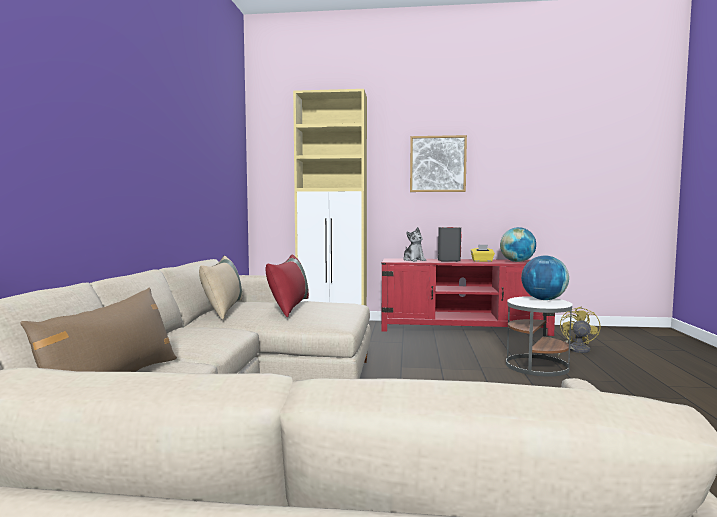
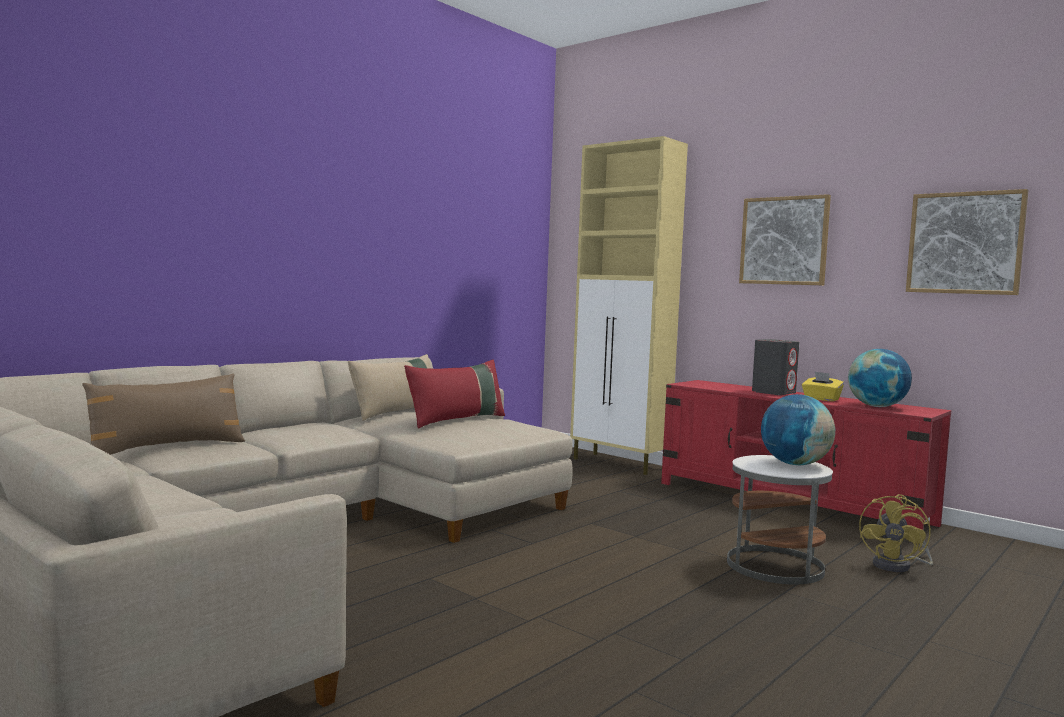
camera: 35 degrees right, 0 degrees up
(414, 260) = (723, 386): plush toy -> none
(544, 165) = (965, 243): none -> picture
(575, 350) = (898, 566): yellow fan -> yellow fan turned 150 degrees clockwise

